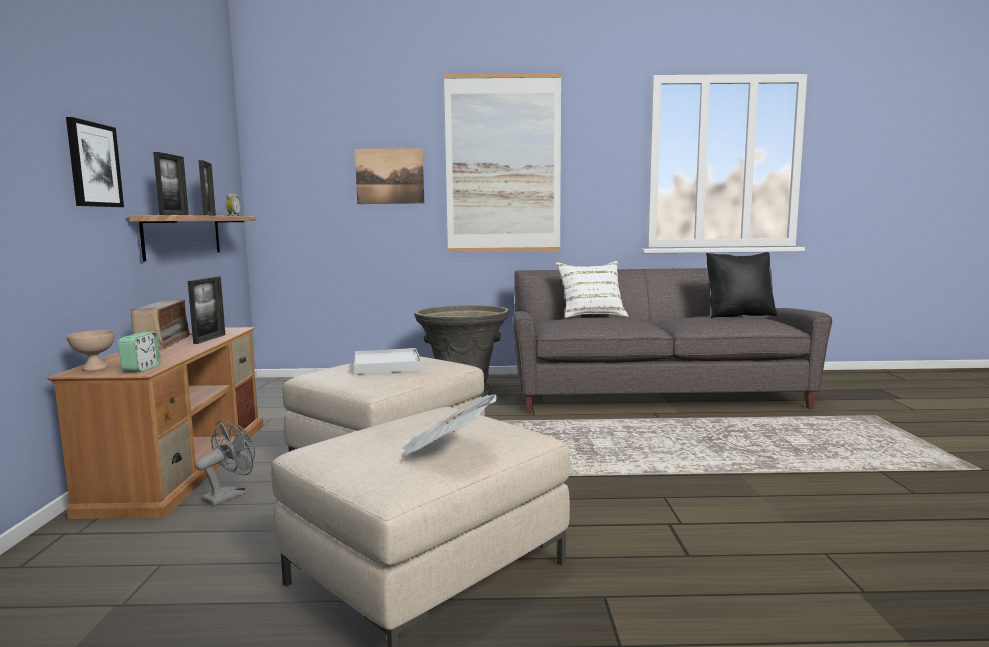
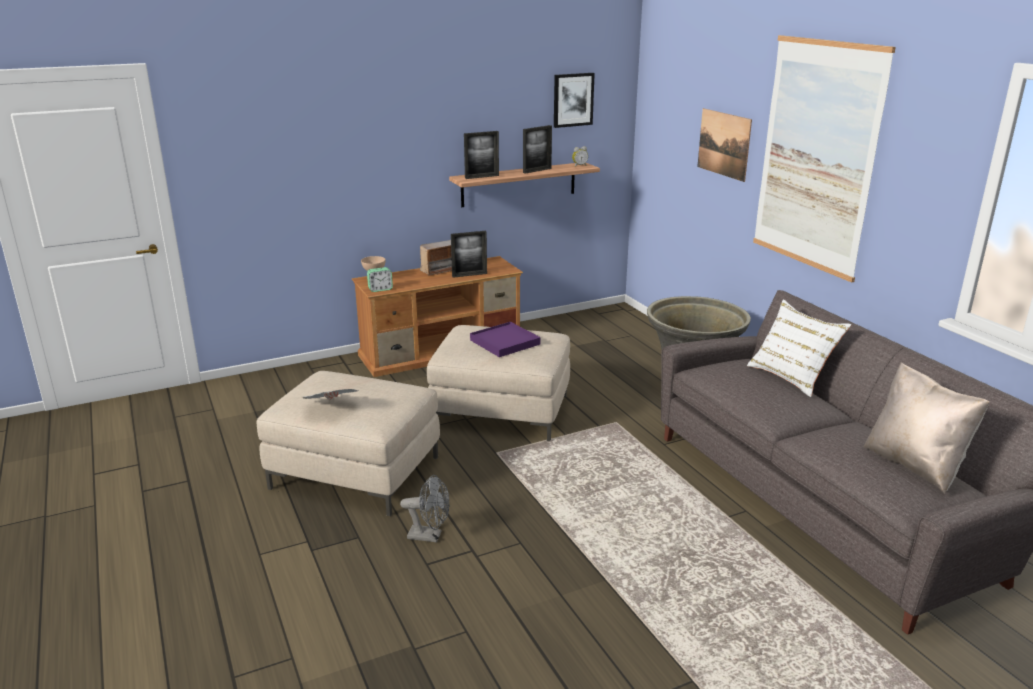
camera: 65 degrees right, 15 degrees up
(93, 165) = (415, 147): picture -> picture (573, 100)
(229, 495) = (410, 382): grey fan -> grey fan (430, 536)
(387, 365) = (505, 342): white tray -> purple tray
(738, 315) = (914, 465): black pillow -> beige pillow

